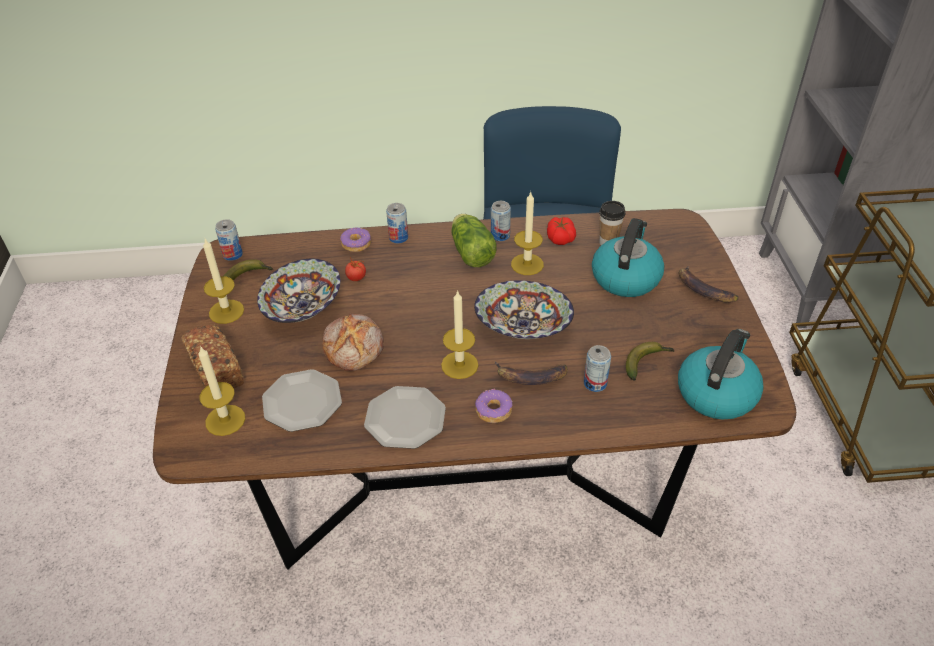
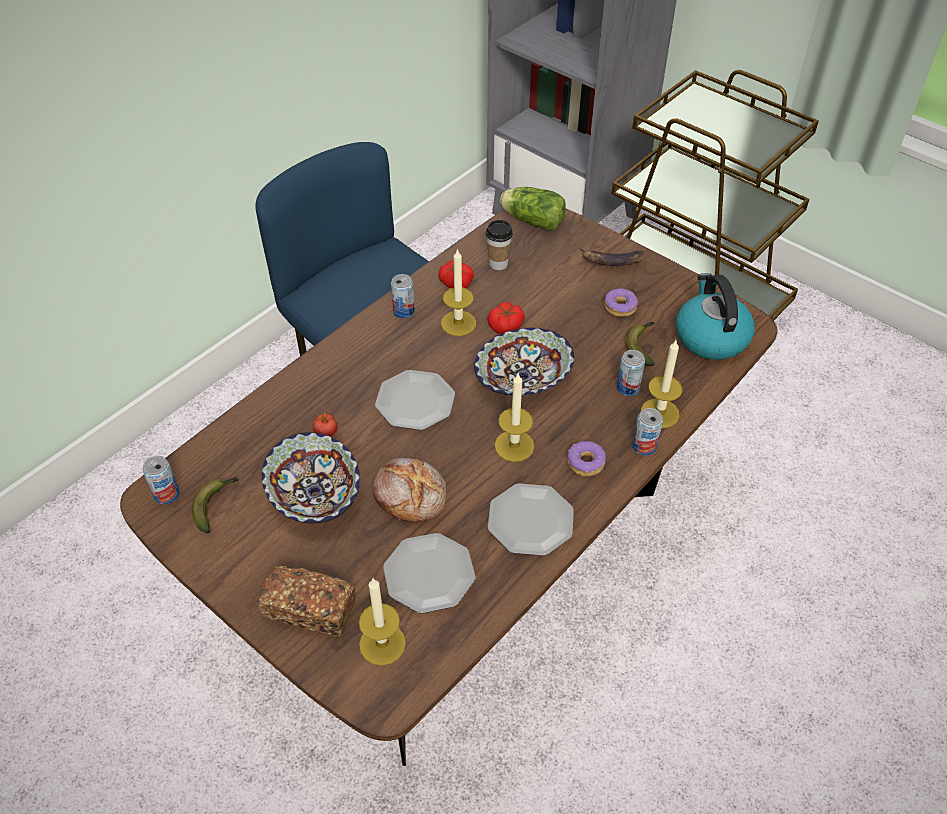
camera: 45 degrees left, 5 degrees up
(226, 311) = (241, 551): candle -> candle (659, 413)
(356, 244) = (282, 401): donut -> donut (620, 307)
(398, 238) = (315, 370): can -> can (644, 446)
(433, 295) = (416, 402): none -> plate
(471, 251) = (396, 341): lettuce -> lettuce (531, 220)
(530, 377) = (578, 416): banana -> none
(559, 285) = (506, 325): none -> tomato
(625, 277) = (546, 286): kettle -> none

